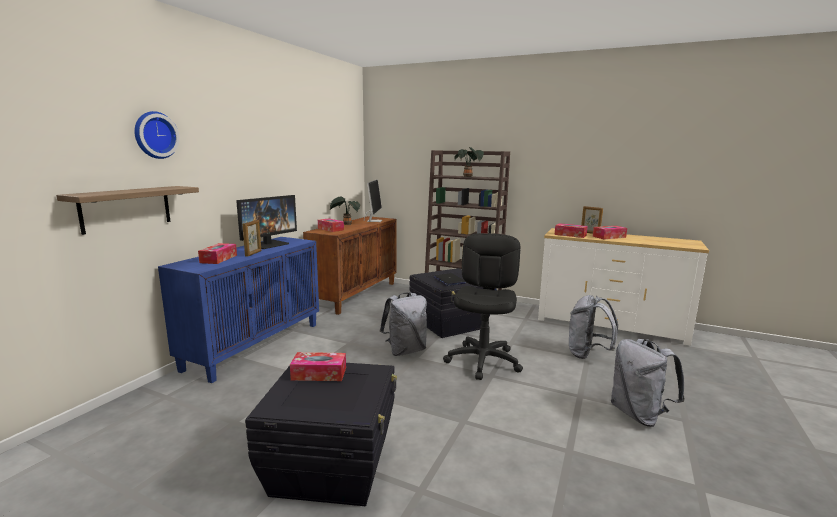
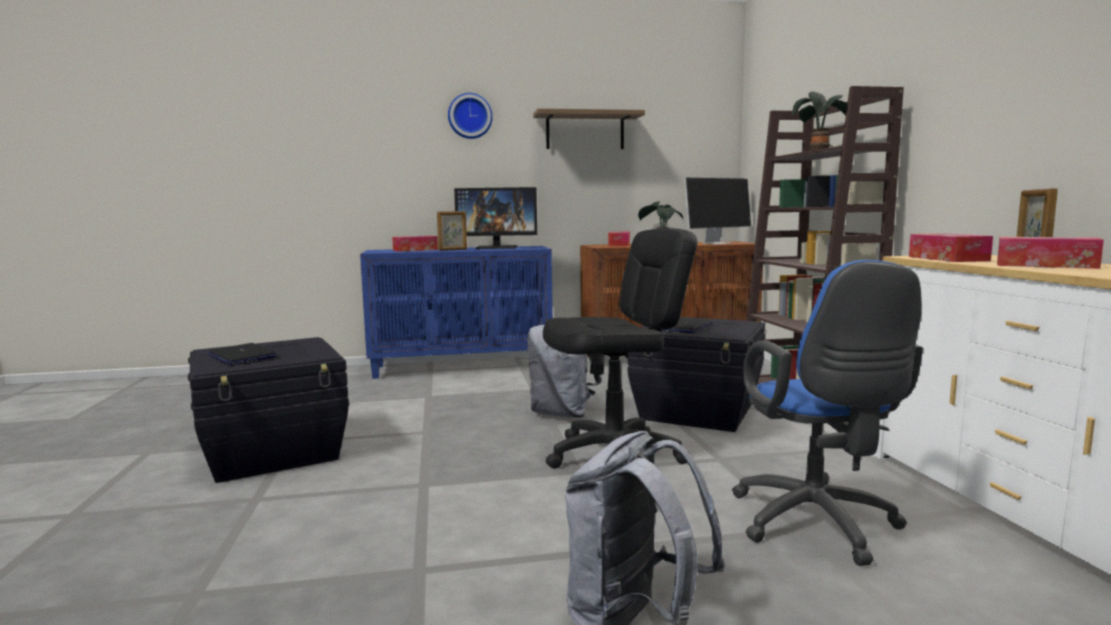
camera: 55 degrees right, 5 degrees down
(126, 208) = (342, 189): shelf -> shelf (585, 131)
(154, 135) = (376, 118): wall clock -> wall clock (470, 116)
(319, 374) = (292, 346): tissue box -> none
(324, 398) = (241, 356): none -> laptop
(587, 354) = (818, 526): grey backpack -> blue office chair

